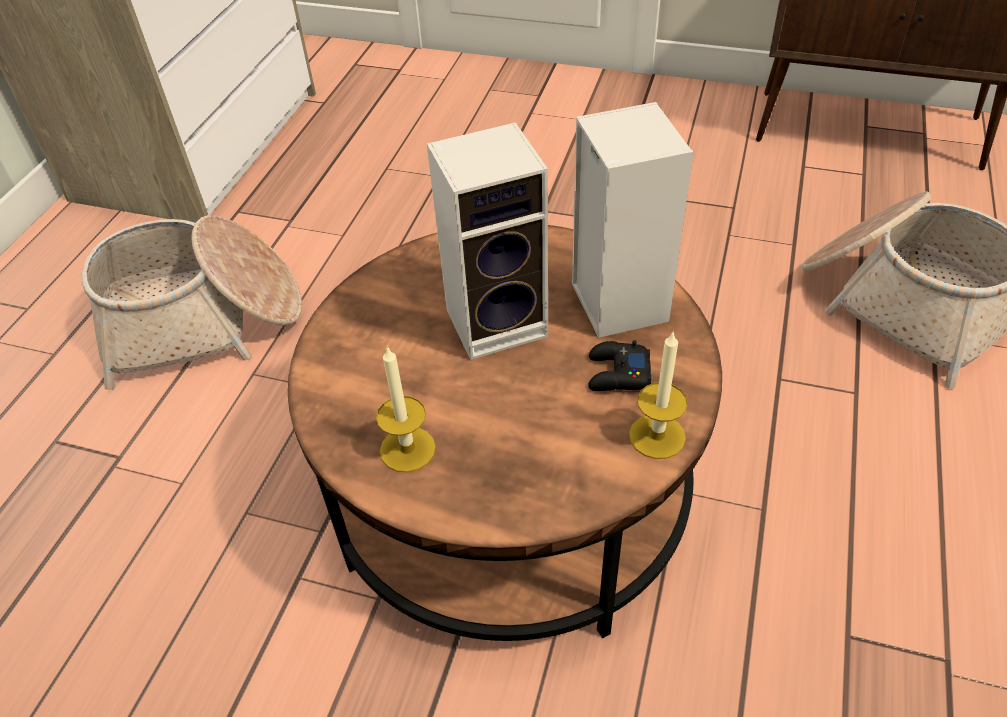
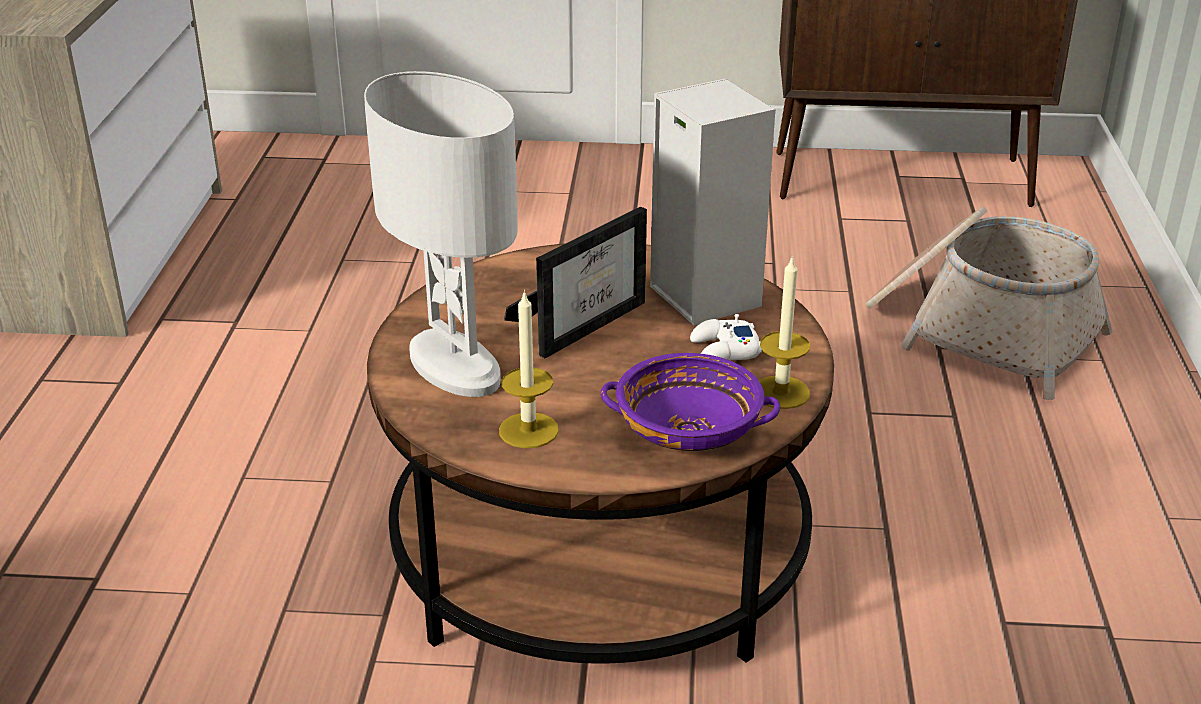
camera: 15 degrees left, 15 degrees down
(204, 323) = (158, 434): basket -> none
(369, 359) = (456, 366): none -> white table lamp
(499, 320) = (584, 322): speaker -> picture frame
(555, 473) = (689, 431): none -> purple bowl
(617, 374) = (724, 351): black game controller -> white game controller

